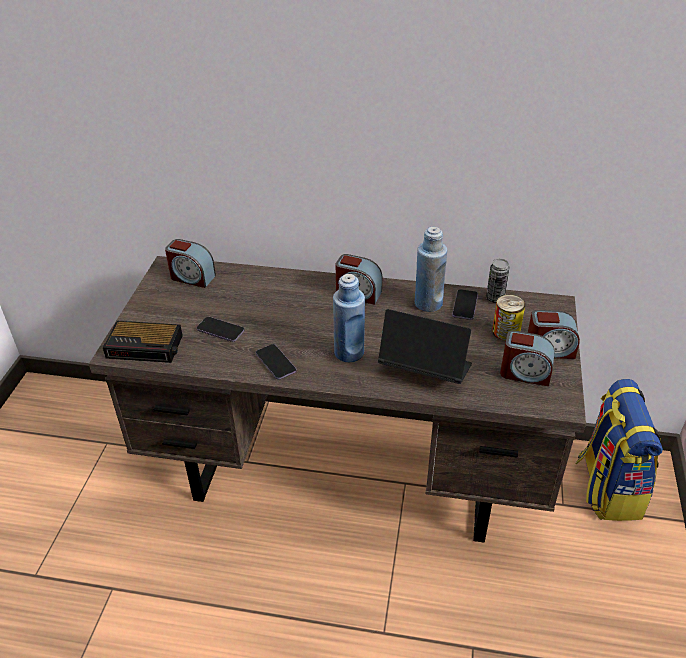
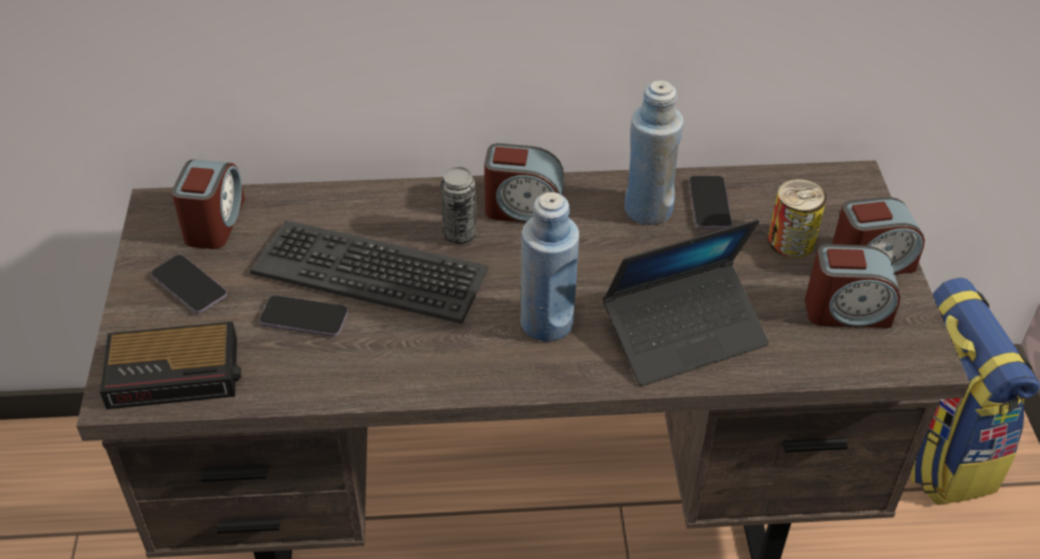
camera: 15 degrees left, 5 degrees up
(192, 277) = (214, 222): alarm clock -> alarm clock turned 90 degrees counterclockwise
(264, 312) = (371, 271): none -> keyboard
(276, 363) = (426, 364): phone -> phone (189, 286)
(424, 370) = (684, 333): laptop -> laptop turned 150 degrees clockwise
(495, 298) = (753, 183): can -> can (459, 234)

